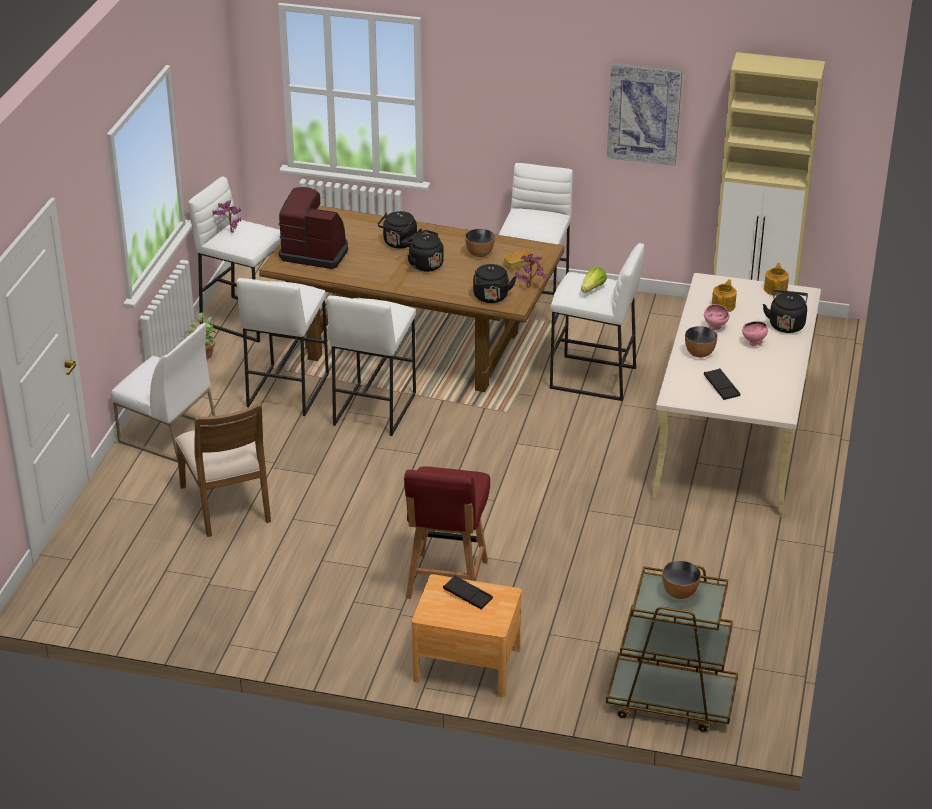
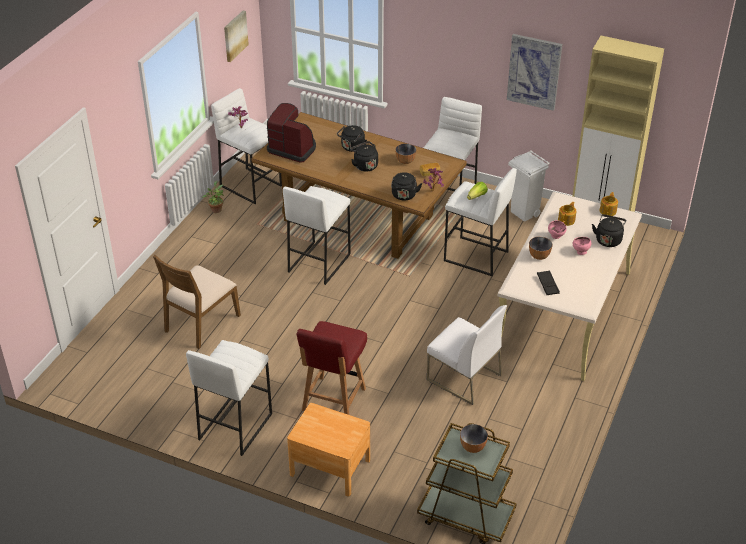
camera: 10 degrees right, 5 degrees up
(167, 434) = (175, 266): white chair -> white chair (463, 377)
(209, 102) = (235, 35): none -> picture
(227, 503) = (201, 323): brown chair -> brown chair turned 45 degrees clockwise
(287, 390) = (264, 242): white stool -> white stool (235, 426)
(467, 595) = (331, 422): black tray -> none
(645, 317) = (524, 213): none -> white trash can

